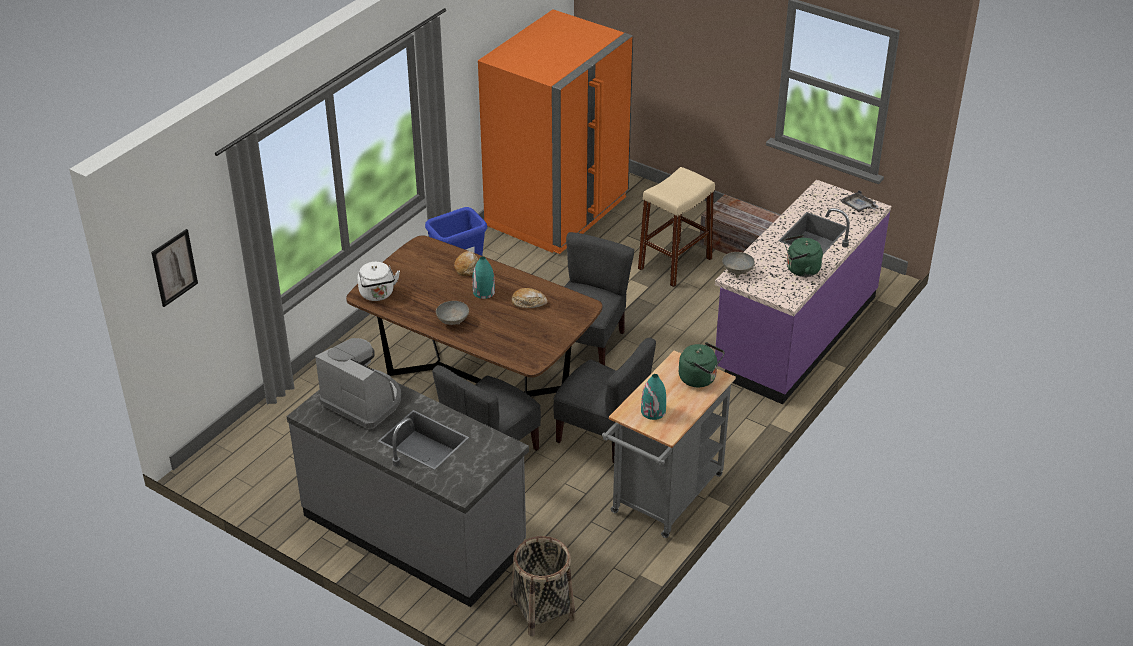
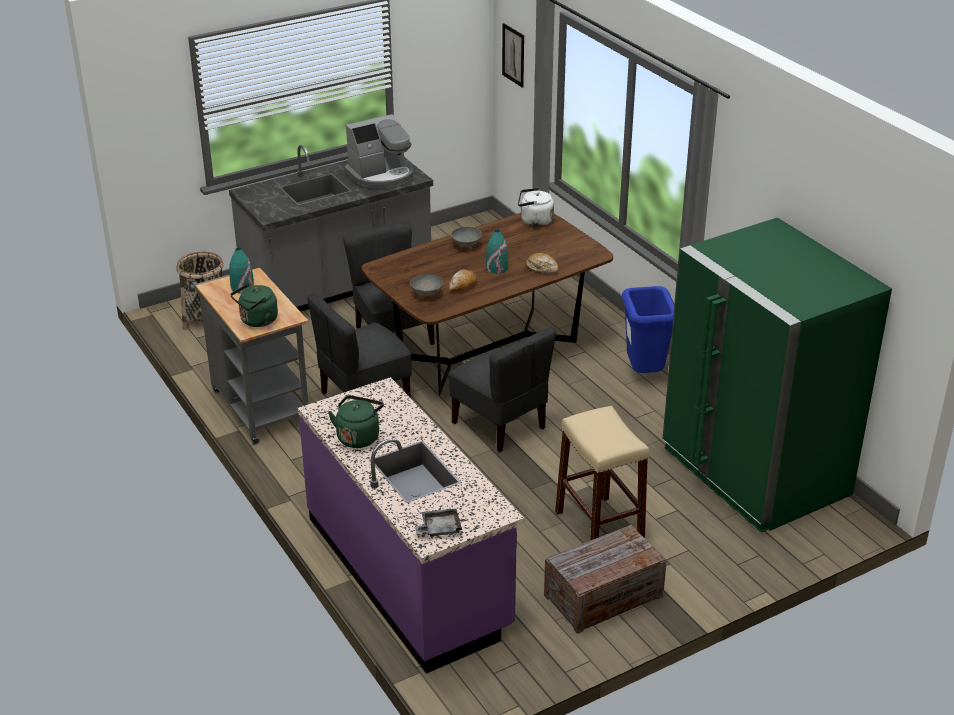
camera: 115 degrees right, 5 degrees down
(558, 211) = (754, 472): orange fridge -> green fridge
(738, 271) = (391, 395): grey bowl -> grey bowl (426, 294)

